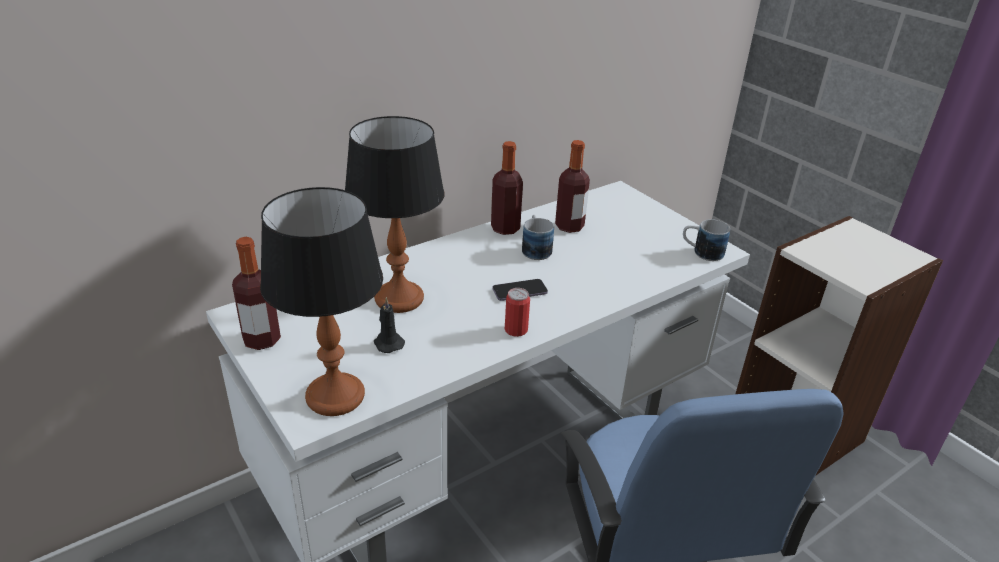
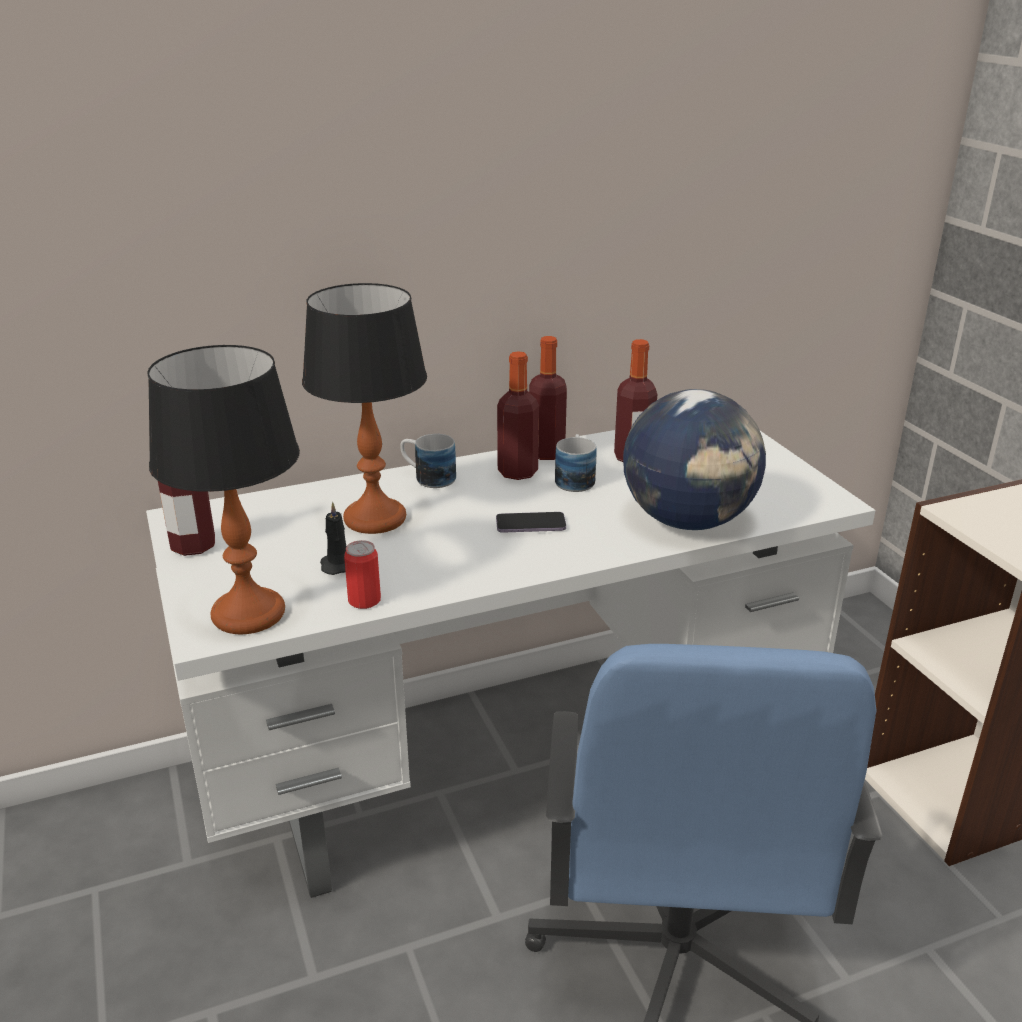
camera: 15 degrees right, 5 degrees down
(491, 247) = (517, 472): none -> bottle
(516, 330) = (504, 567): can -> can (364, 600)
(630, 277) = (688, 521): none -> globe
(701, 252) = (804, 502): mug -> mug (427, 477)

